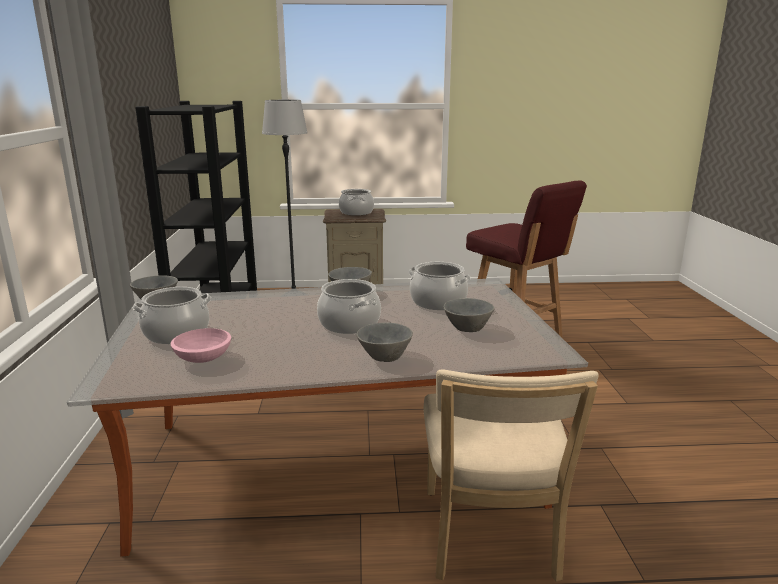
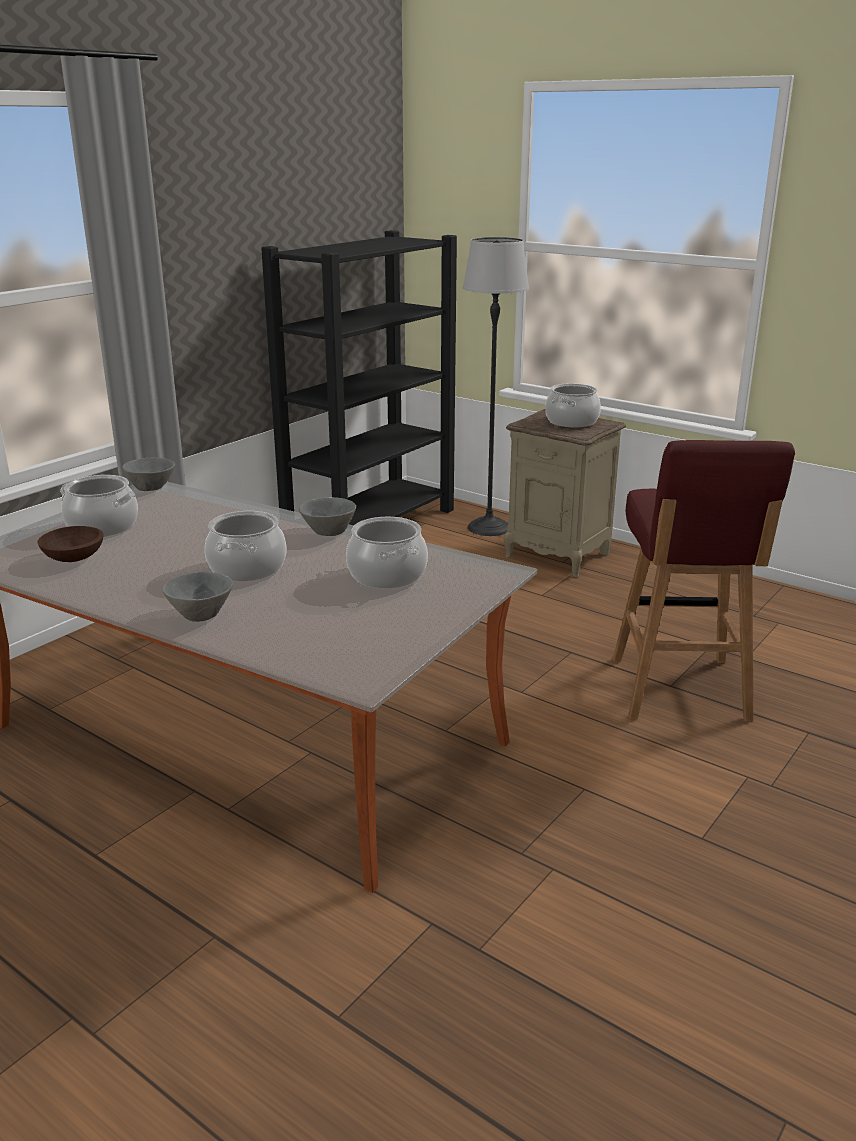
camera: 40 degrees right, 5 degrees up
(203, 358) = (74, 557): pink bowl -> brown bowl
(467, 327) = (345, 615): grey bowl -> none
(489, 539) = (261, 882): beige chair -> none

